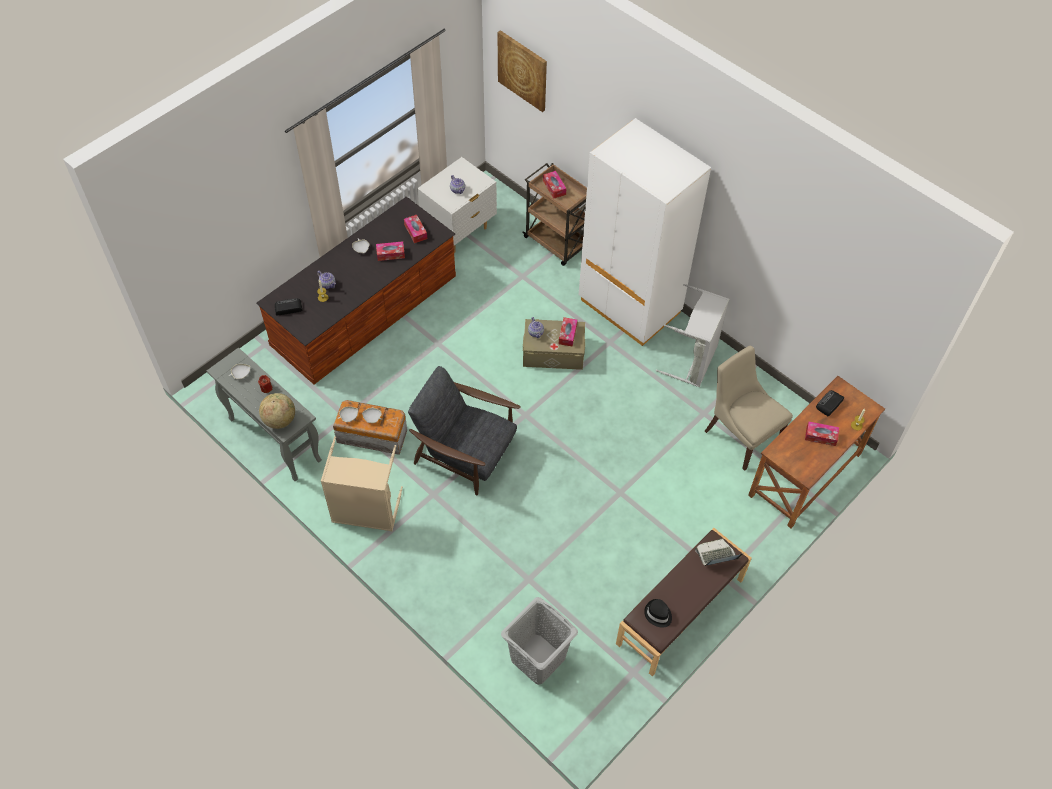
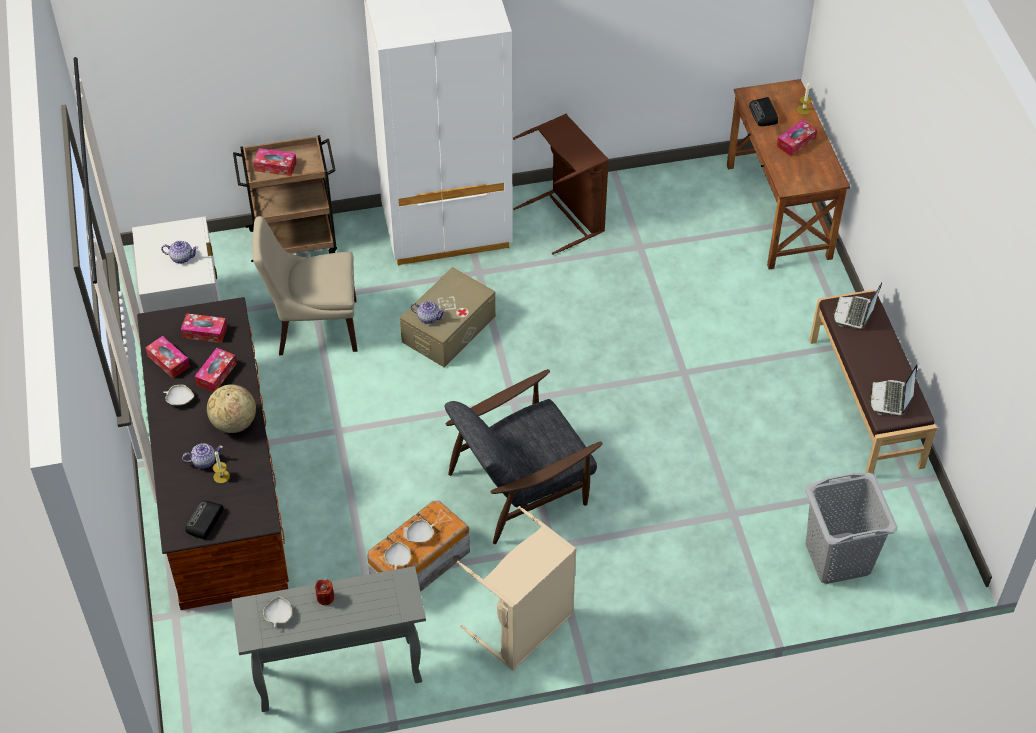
camera: 55 degrees left, 5 degrees down
(279, 420) = (388, 606): globe -> globe (234, 423)
(523, 70) = (154, 56): picture -> none
(567, 334) = (456, 291): tissue box -> tissue box (168, 361)
(658, 614) = (891, 399): black hat -> laptop
(693, 361) = (567, 217): grey laundry basket -> brown laundry basket
(740, 435) = (691, 233): beige chair -> beige chair (314, 327)

